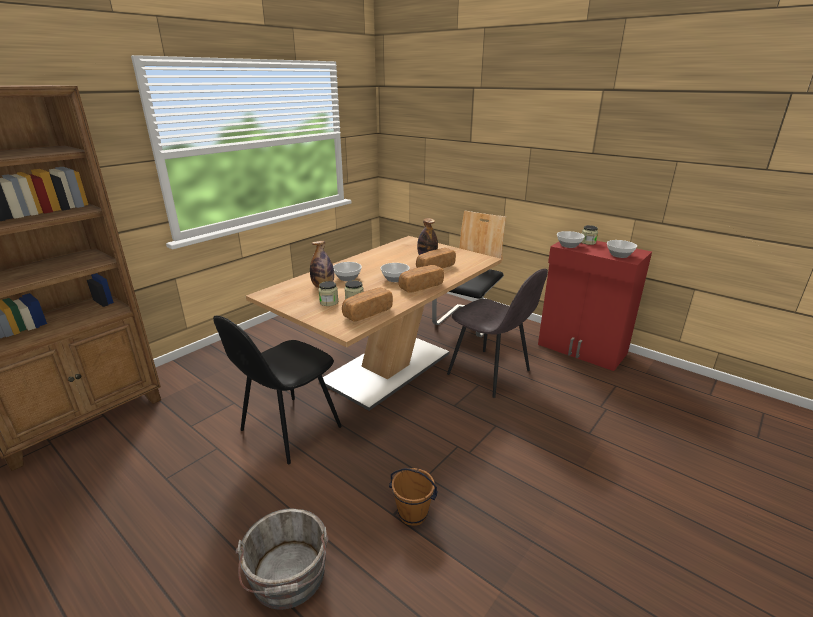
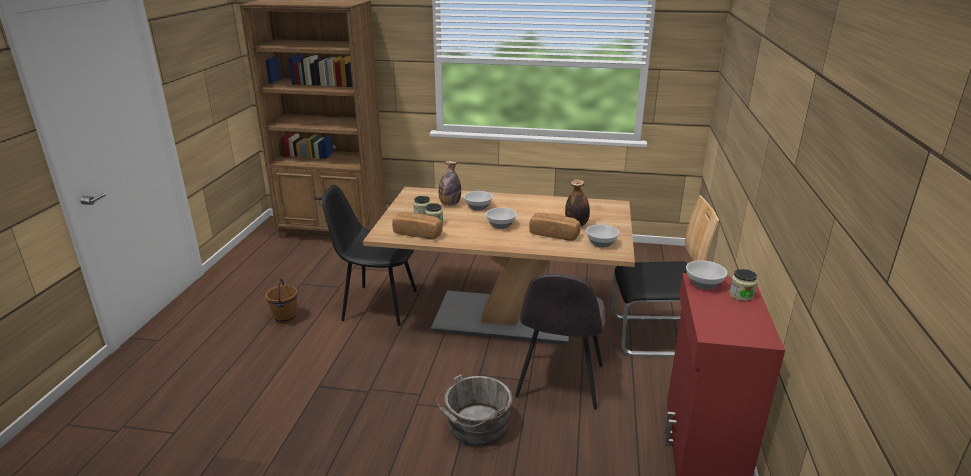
camera: 60 degrees right, 0 degrees up
(288, 578) = (244, 363): grey bucket -> grey bucket (475, 427)
(412, 515) = (323, 395): brown bucket -> brown bucket (285, 318)
(420, 286) = (498, 240): bread -> none
(620, 255) = (720, 324): bowl -> bowl (601, 244)

